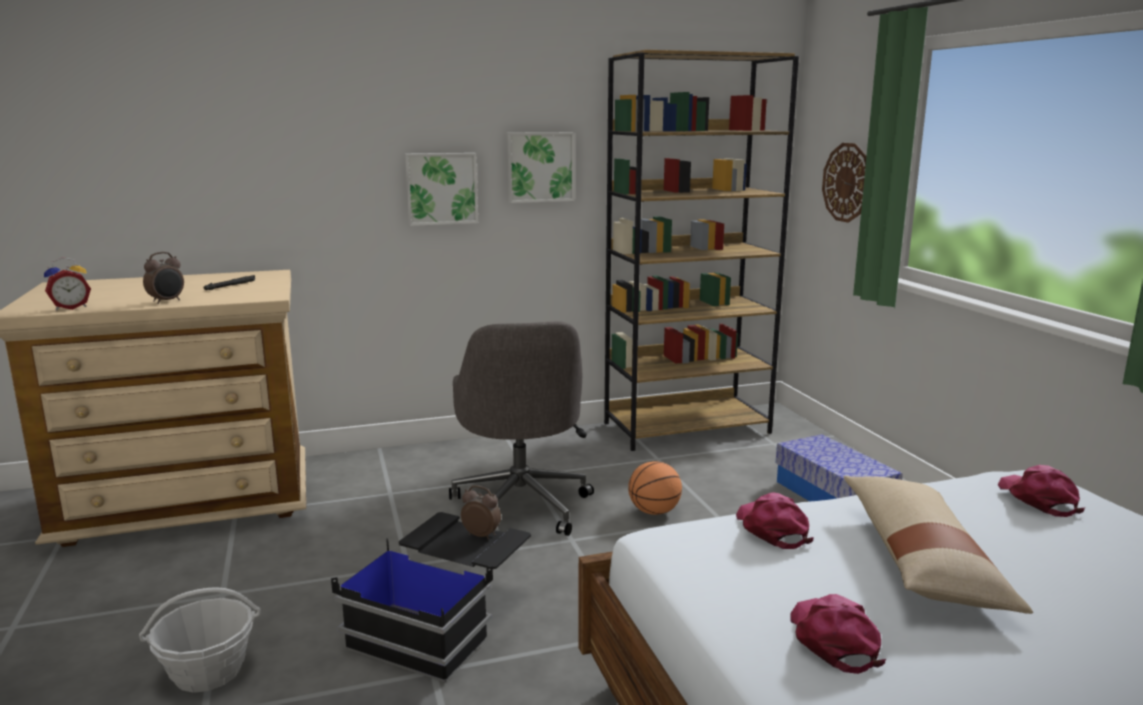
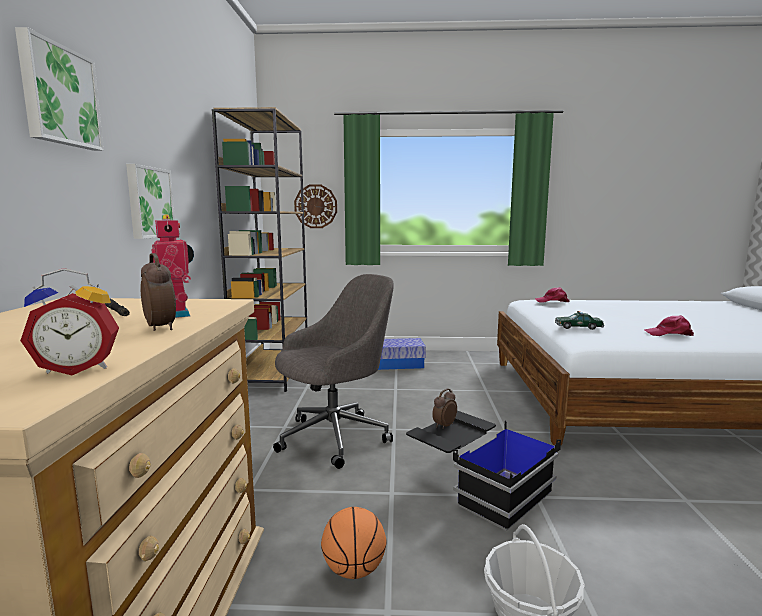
camera: 70 degrees left, 5 degrees down
(71, 307) = (79, 368): alarm clock -> alarm clock turned 90 degrees clockwise
(215, 296) = (177, 314): none -> toy robot
(521, 508) = (335, 437): grey office chair -> grey office chair turned 45 degrees counterclockwise
(540, 167) = (191, 189): picture -> picture (59, 96)
(654, 512) = (376, 401): basketball -> basketball (354, 570)
(772, 528) = (578, 327): pink cap -> toy car
(921, 561) = (602, 318): beige pillow -> none

